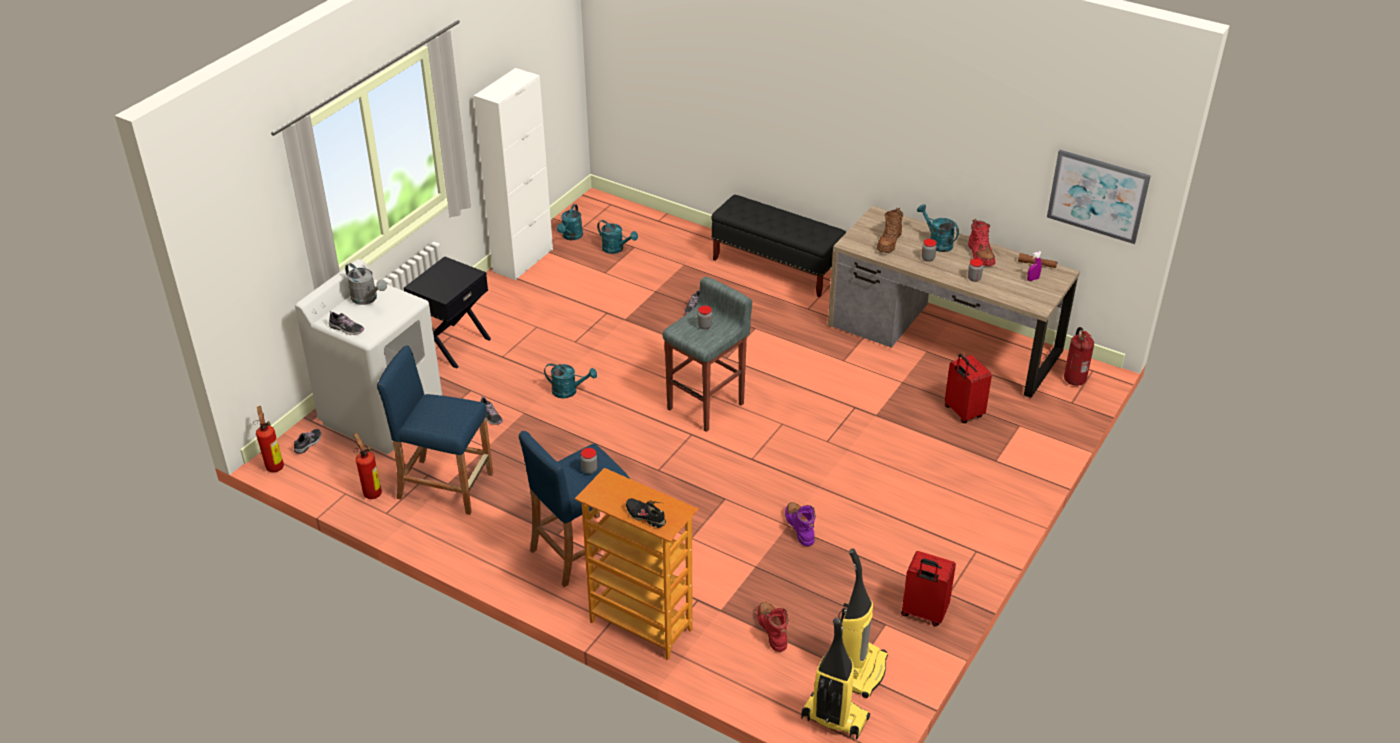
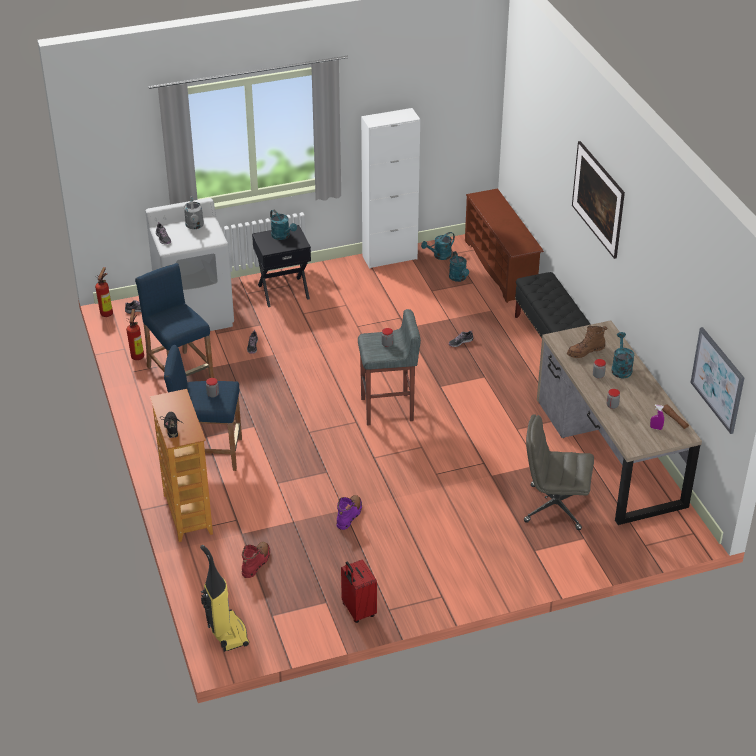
camera: 40 degrees right, 0 degrees up
(569, 391) = (316, 355): turquoise watering can -> turquoise watering can (282, 236)
(643, 221) = (501, 268): none -> brown shoe rack
(818, 98) = (596, 215): none -> picture
(860, 670) = (277, 617): vacuum cleaner -> none
(962, 412) = (554, 507): red suitcase -> grey office chair
(980, 255) = (641, 392): red boot -> none
(1074, 379) = (670, 531): fire extinguisher -> none

